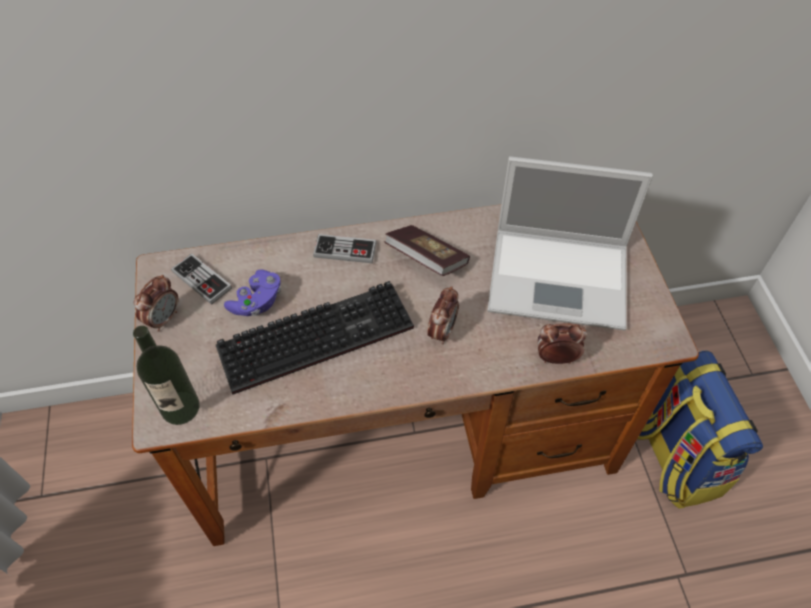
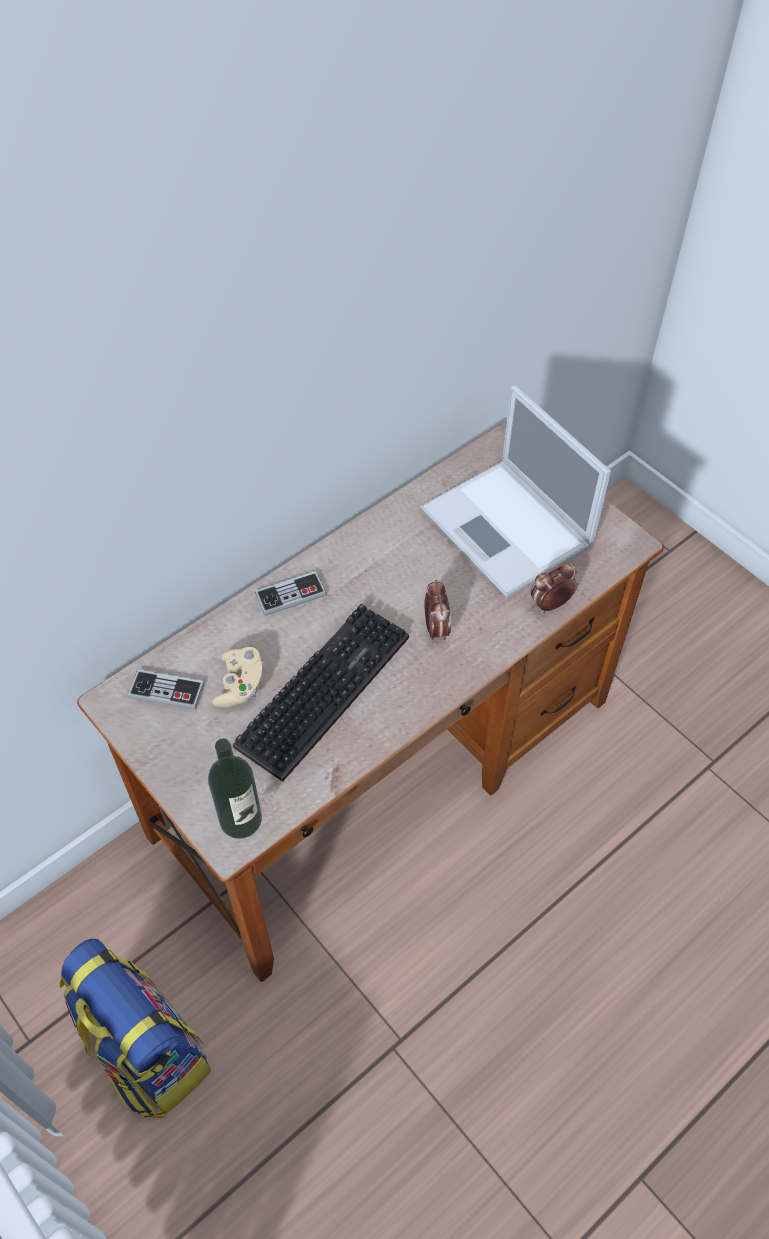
camera: 30 degrees left, 0 degrees up
(163, 319) = (156, 747): alarm clock -> none
(257, 302) = (240, 685): purple game controller -> beige game controller
(426, 260) = (375, 568): book -> none
(561, 278) = (509, 529): laptop -> laptop turned 75 degrees clockwise
(675, 460) = (648, 664): backpack -> backpack (146, 1052)

